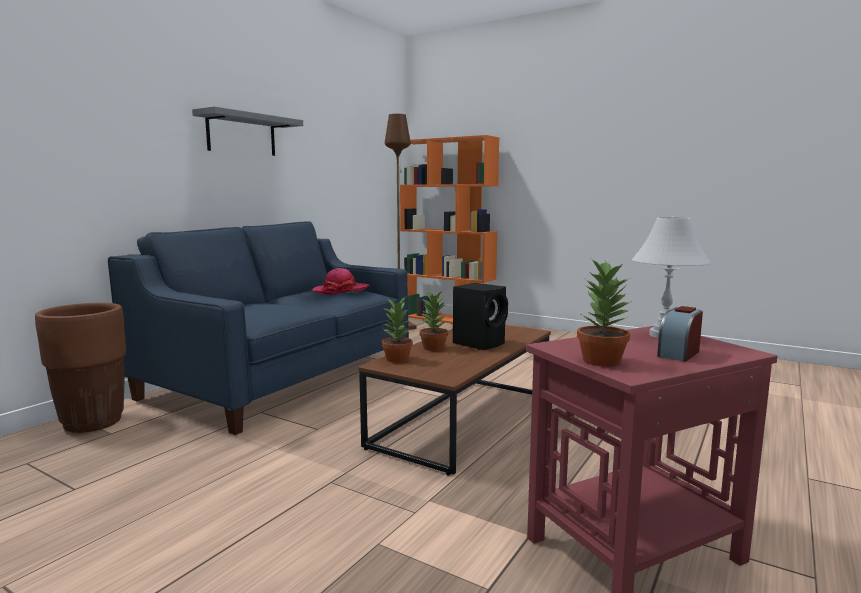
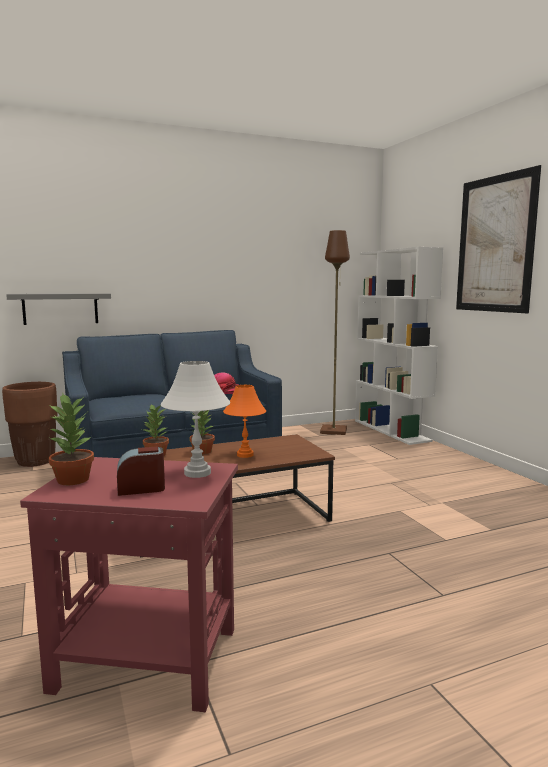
camera: 35 degrees right, 0 degrees up
(241, 134) = (179, 260): grey shelf -> grey shelf (60, 308)
(447, 319) = (391, 430): orange bookcase -> white bookcase
(480, 343) = (245, 455): black speaker -> orange table lamp
(559, 135) = (495, 244): none -> picture

